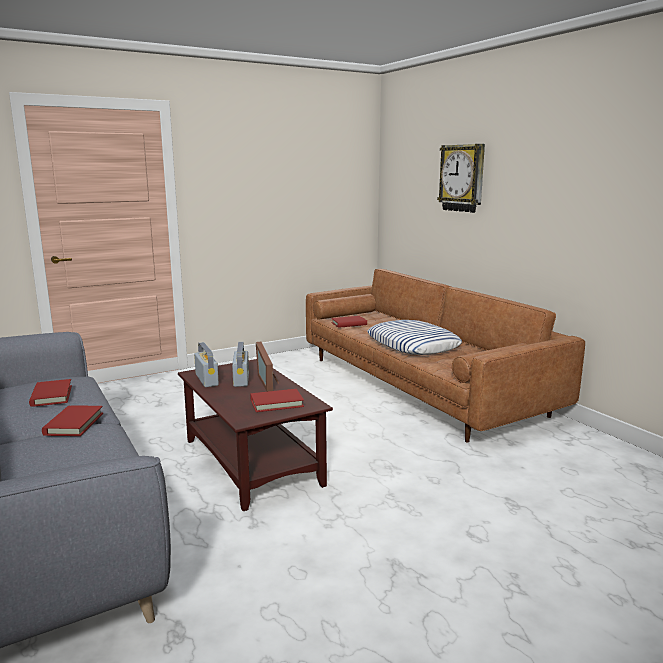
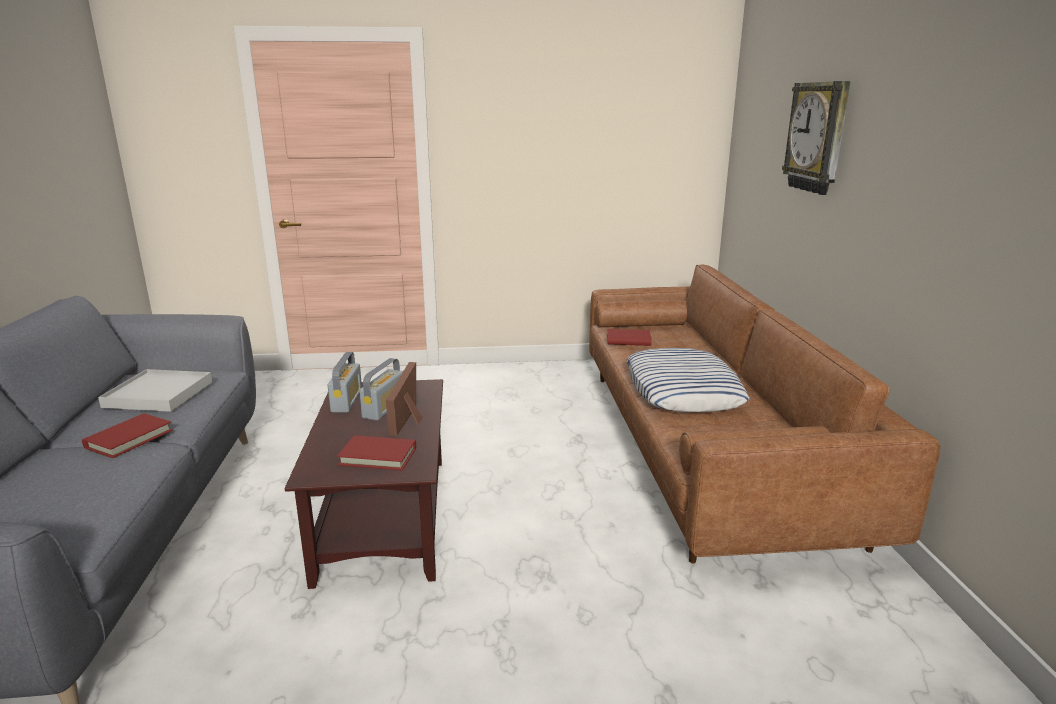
camera: 25 degrees right, 5 degrees up
(51, 396) = (159, 394): red book -> white tray

